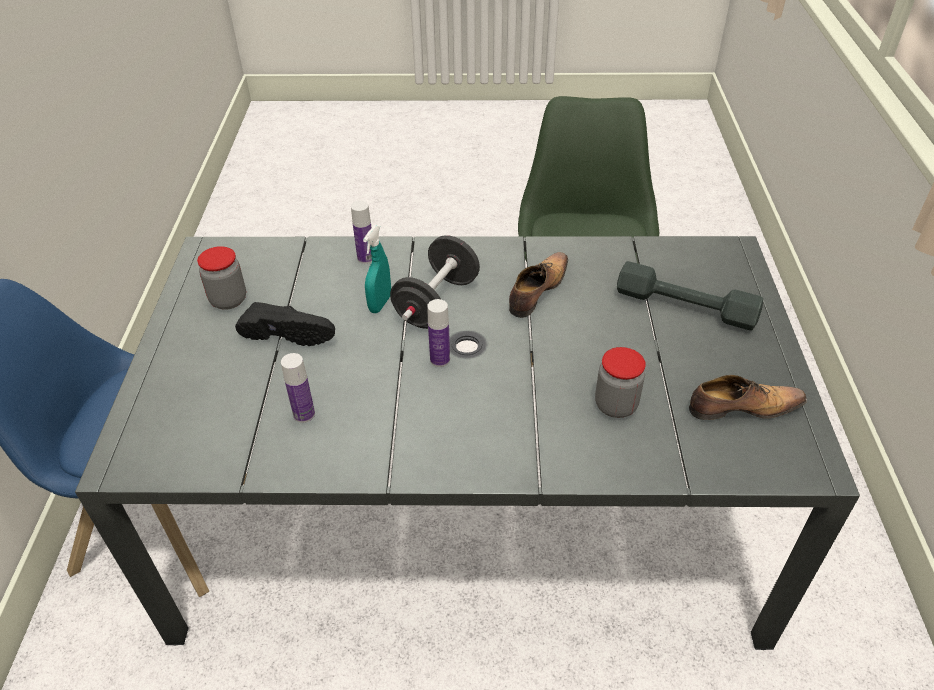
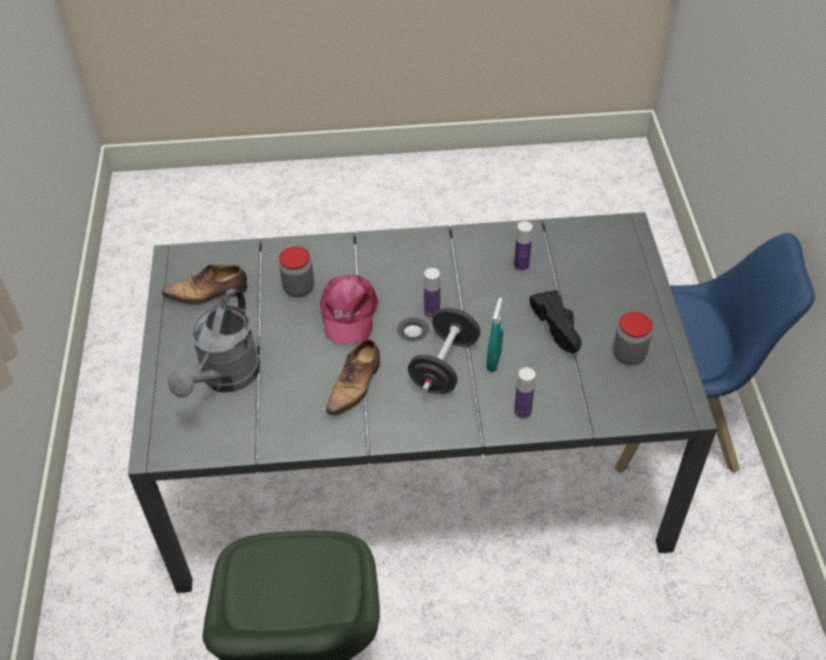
camera: 175 degrees right, 5 degrees up
(290, 332) = (560, 328): black shoe -> black shoe turned 120 degrees counterclockwise
(547, 367) = (348, 313): none -> pink cap
(685, 306) = (225, 378): grey dumbbell -> grey watering can

